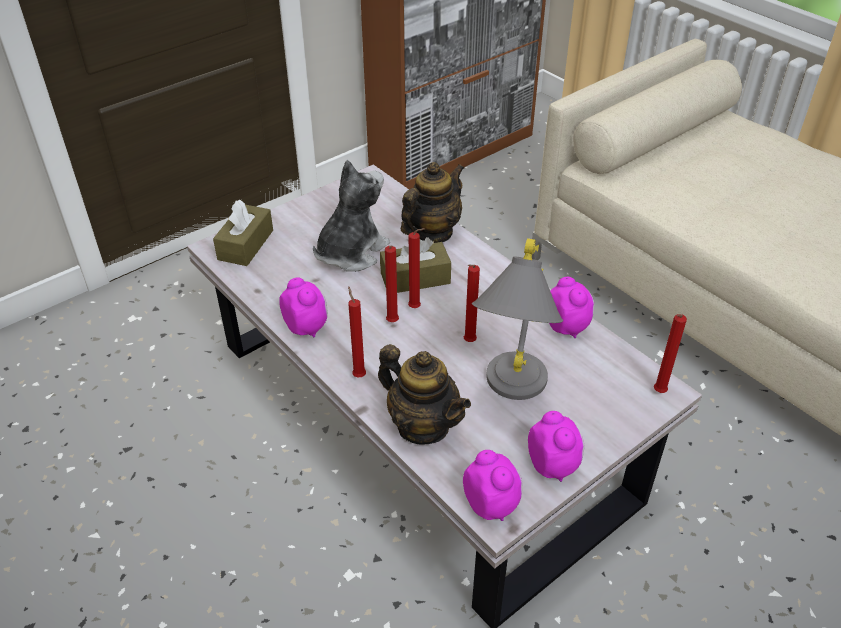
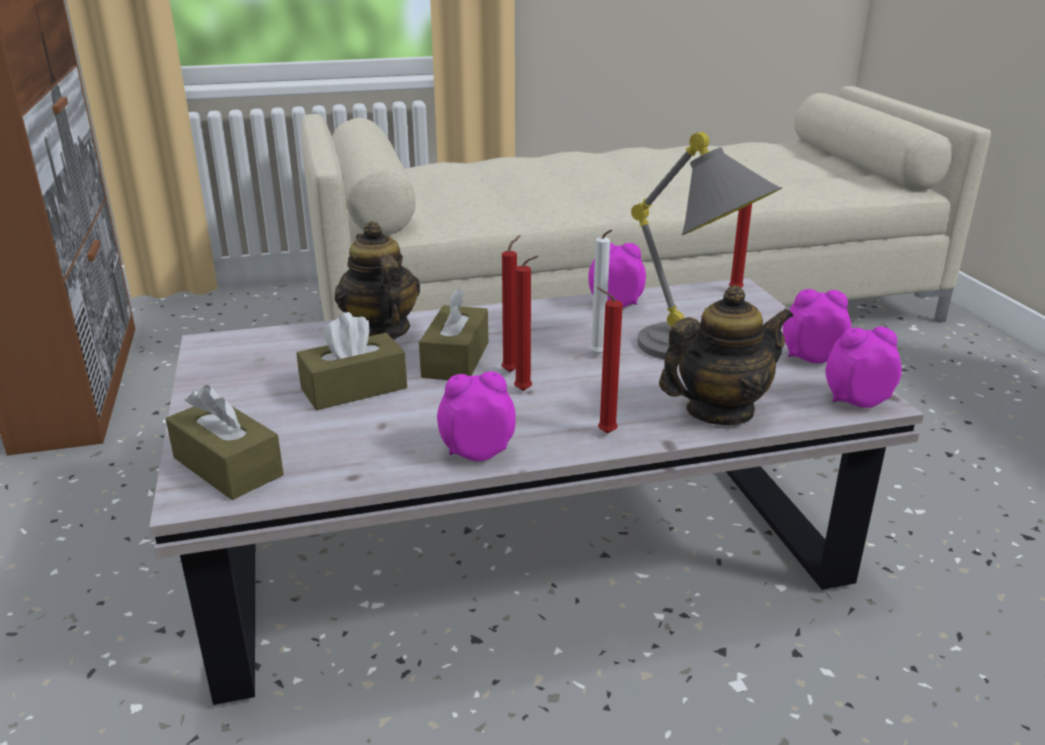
camera: 65 degrees left, 15 degrees down
(351, 252) = (354, 388): plush toy -> brown tissue box
(468, 342) = (599, 356): red candle -> white candle

